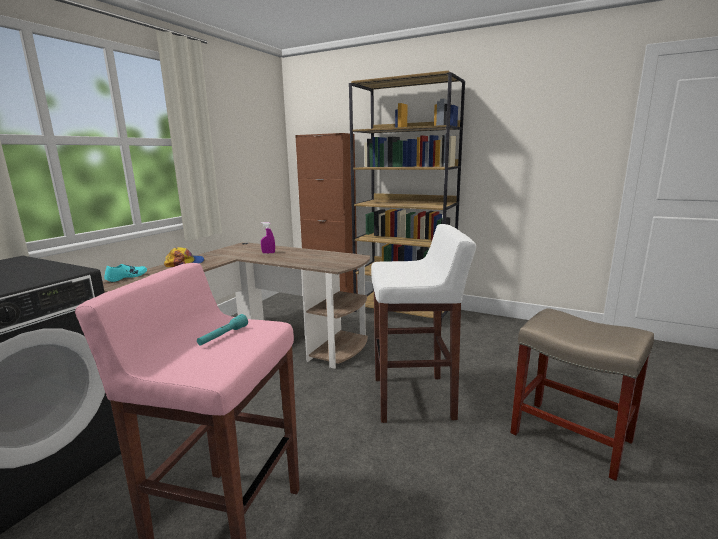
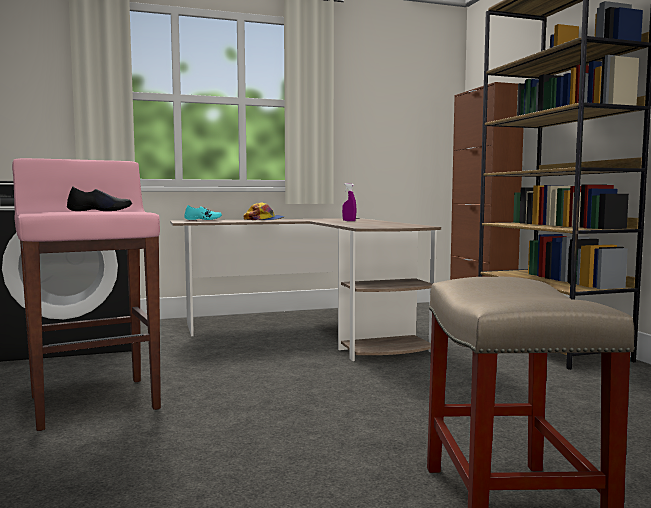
camera: 45 degrees right, 10 degrees down
(223, 336) = (100, 211): turquoise flashlight -> black shoe
(414, 398) = (381, 404): white stool -> none

